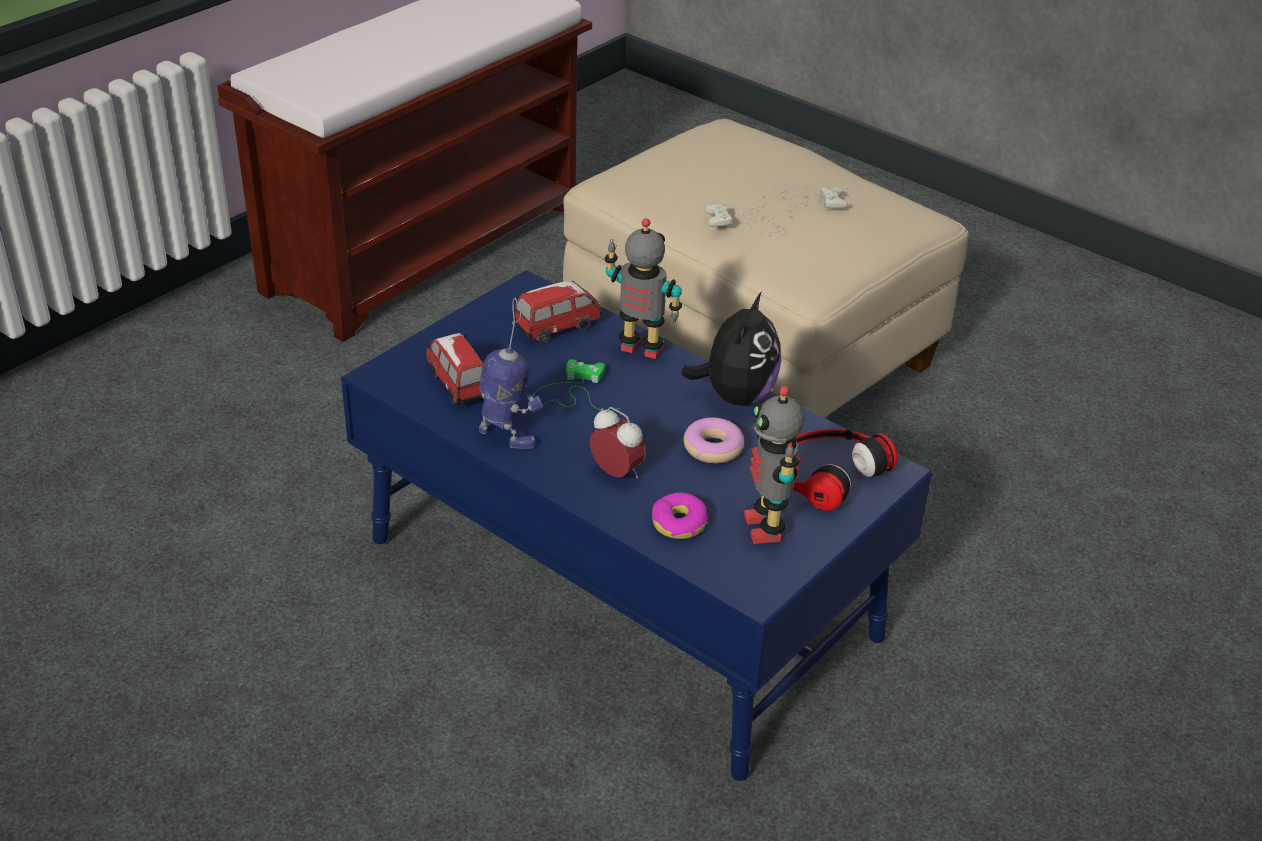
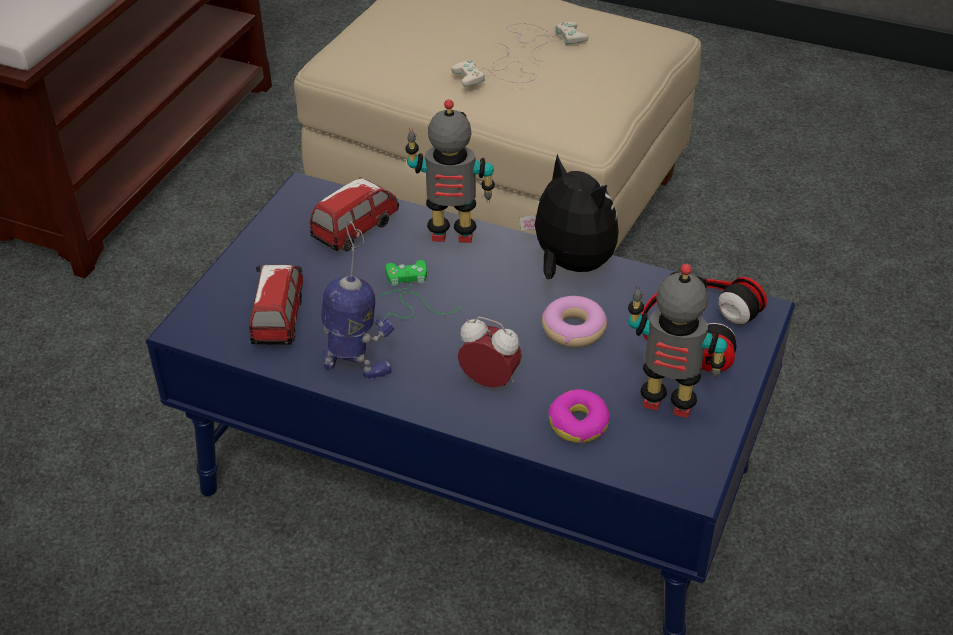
camera: 15 degrees left, 5 degrees up
(458, 384) = (278, 318): toy car -> toy car turned 45 degrees clockwise
(735, 396) = (569, 265): plush toy -> plush toy turned 45 degrees counterclockwise
(766, 528) = (667, 406): toy robot -> toy robot turned 135 degrees clockwise

